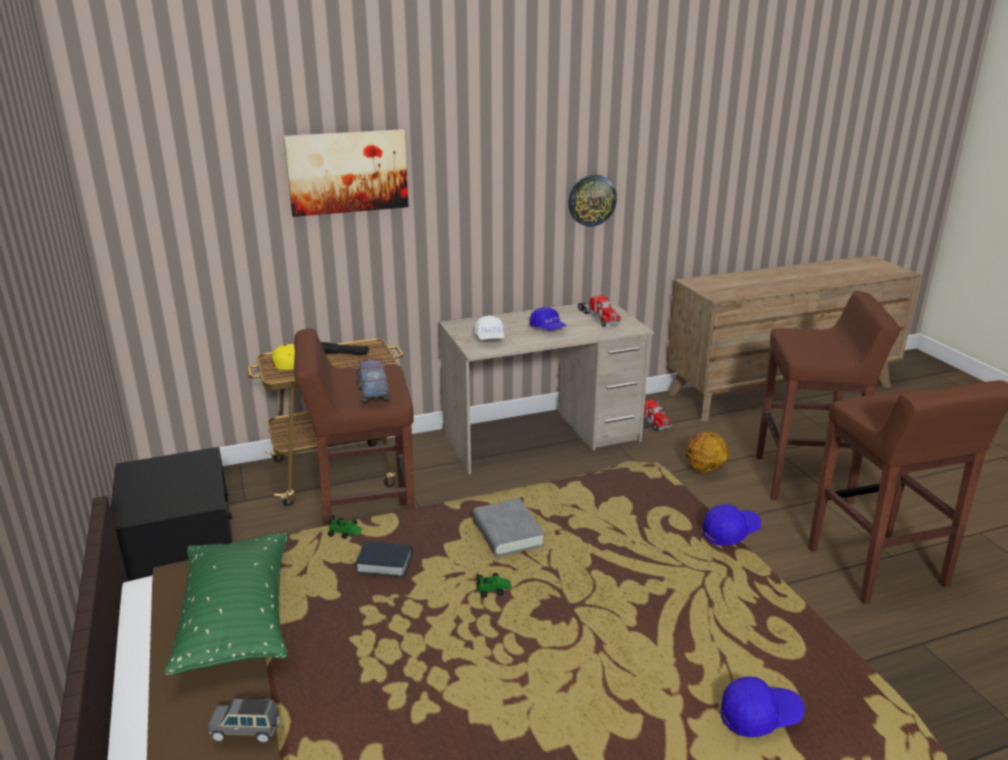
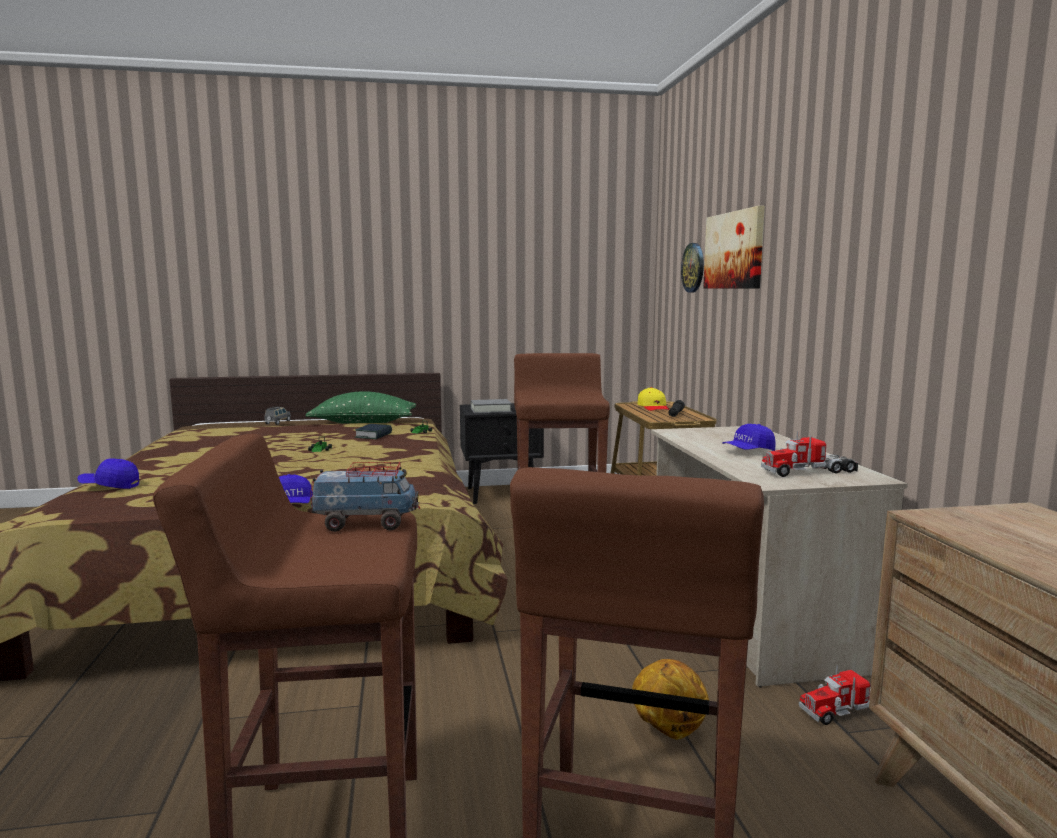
camera: 100 degrees right, 15 degrees down
(373, 394) = (543, 397): toy truck -> toy truck (366, 523)
(490, 338) = (708, 435): white cap -> none
(507, 533) = (374, 454): grey book -> grey book (490, 410)
(592, 200) = (911, 305): wall clock -> wall clock (693, 267)
(759, 716) = (110, 486): blue cap -> blue cap turned 90 degrees clockwise

